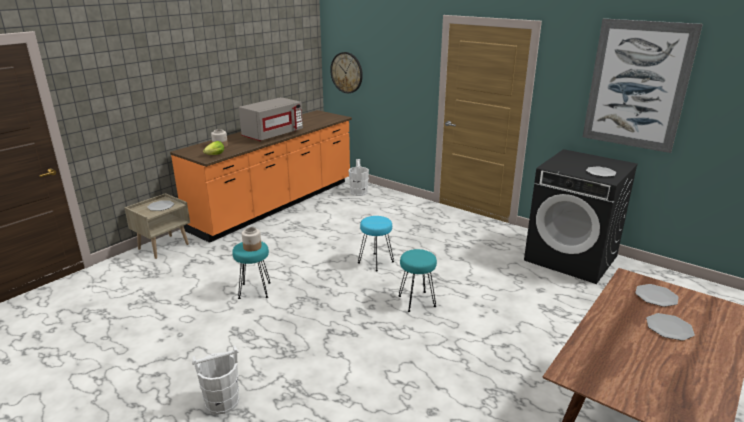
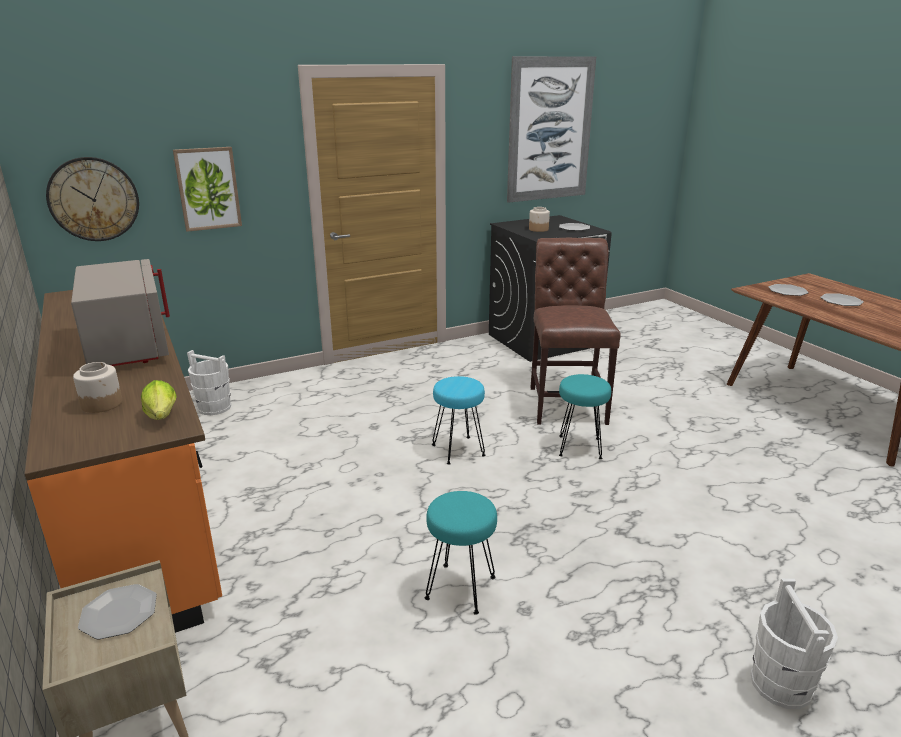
camera: 65 degrees left, 0 degrees up
(252, 247) = (466, 505): jar -> jar (539, 229)
(390, 78) = (208, 188): none -> picture
(475, 286) = (567, 402): none -> brown chair

